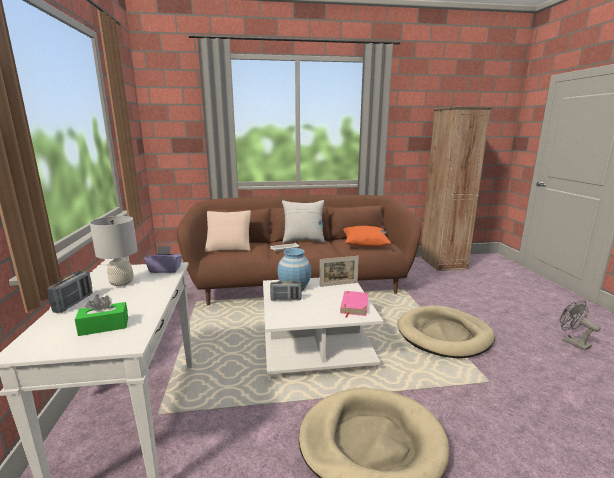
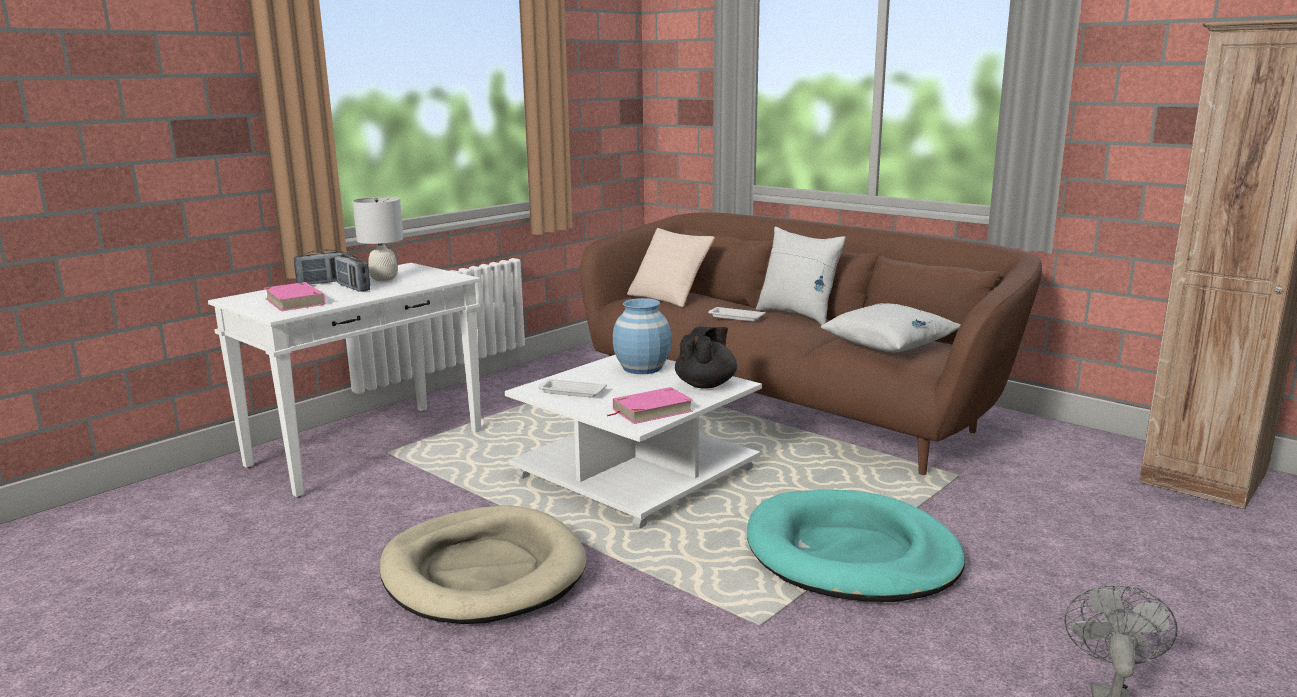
camera: 50 degrees right, 0 degrees up
(104, 326) = (295, 301): green tissue box -> pink book
(165, 270) = (441, 278): purple tissue box -> none
(286, 299) = (597, 375): radio -> radio (353, 288)
(299, 313) = (571, 392): none -> white tray
(338, 284) = (706, 385): picture frame -> black teapot
(365, 244) = (888, 345): orange pillow -> grey pillow
(444, 335) = (851, 554): beige dog bed -> turquoise dog bed

